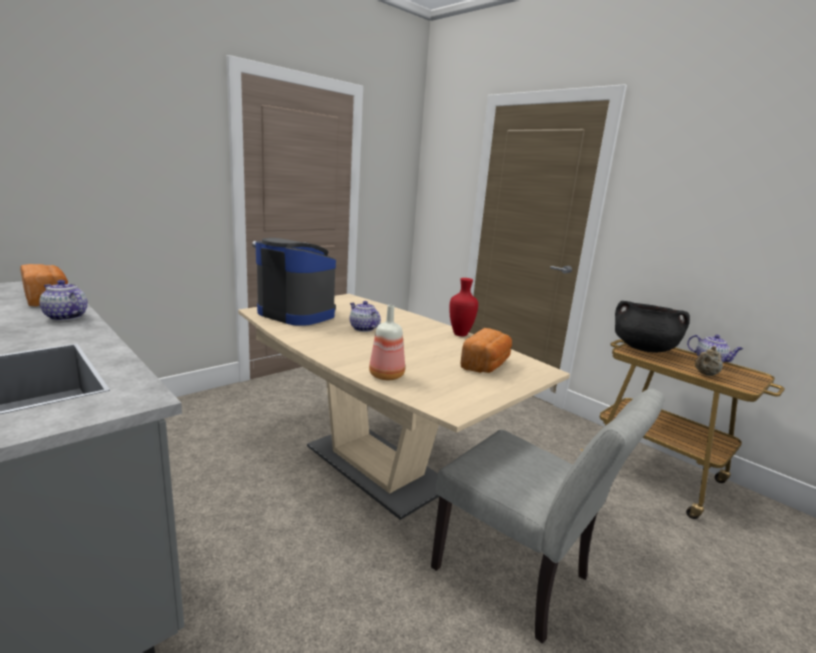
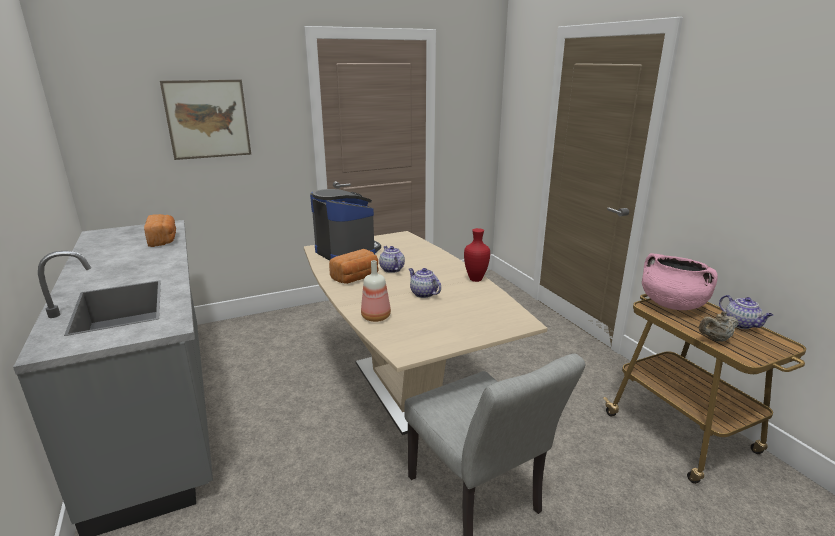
camera: 20 degrees right, 5 degrees up
(65, 317) = (165, 256): teapot -> teapot (423, 293)
(100, 150) = (208, 119): none -> picture
(486, 365) = (472, 313): bread -> bread (356, 278)
(643, 348) = (671, 304): black cooking pot -> pink cooking pot

